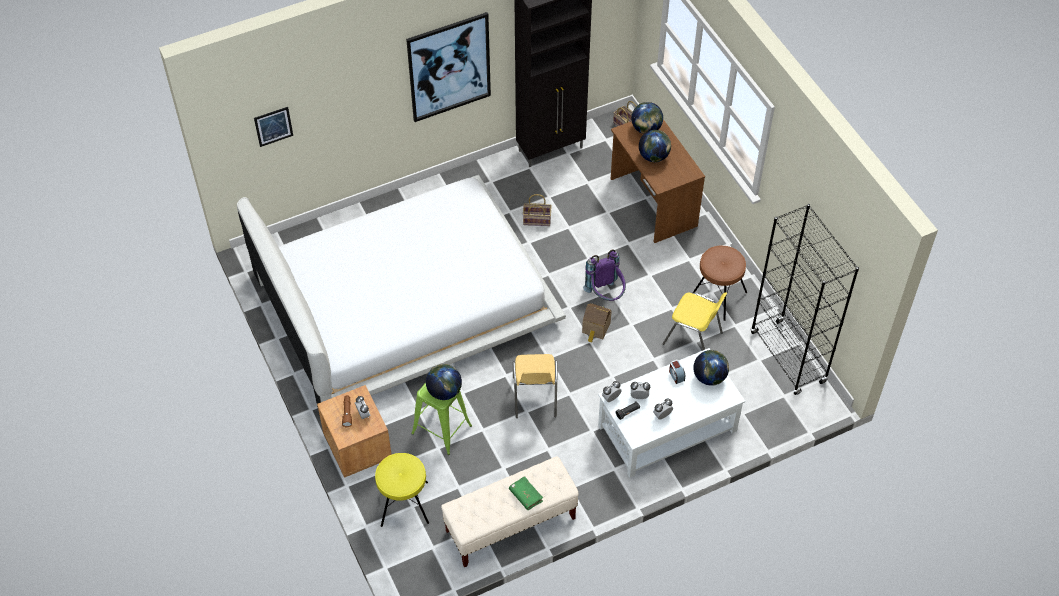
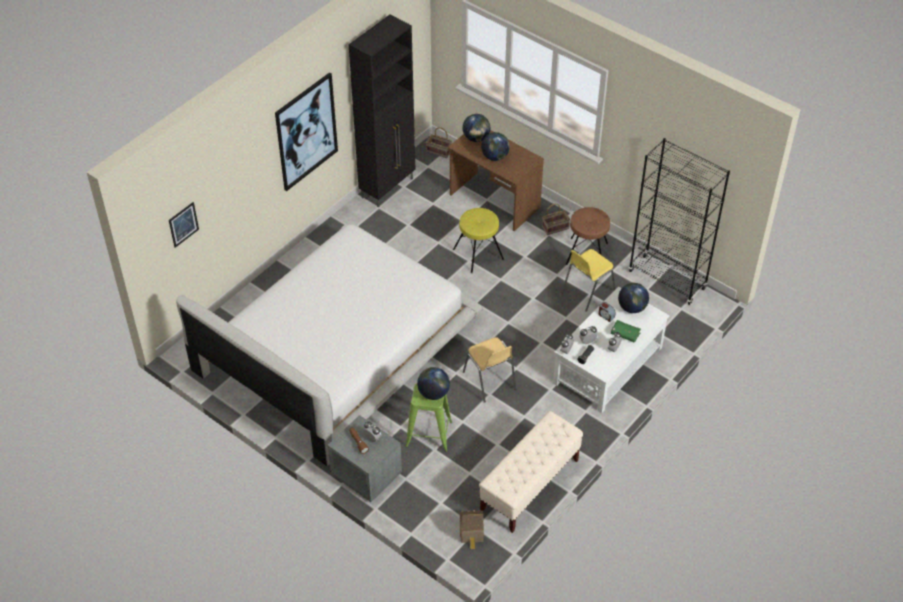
camera: 25 degrees left, 5 degrees down
(357, 447) = (366, 474): brown nightstand -> grey nightstand
(404, 504) = (432, 504): yellow stool -> yellow stool (478, 254)
(525, 496) = (544, 450): green book -> green book (625, 334)
(537, 219) = (409, 245): basket -> basket (555, 227)
(596, 329) = (507, 311): toy house -> toy house (471, 534)
(606, 295) = (499, 283): purple backpack -> none
(693, 338) = (587, 291): yellow chair -> yellow chair turned 135 degrees clockwise

